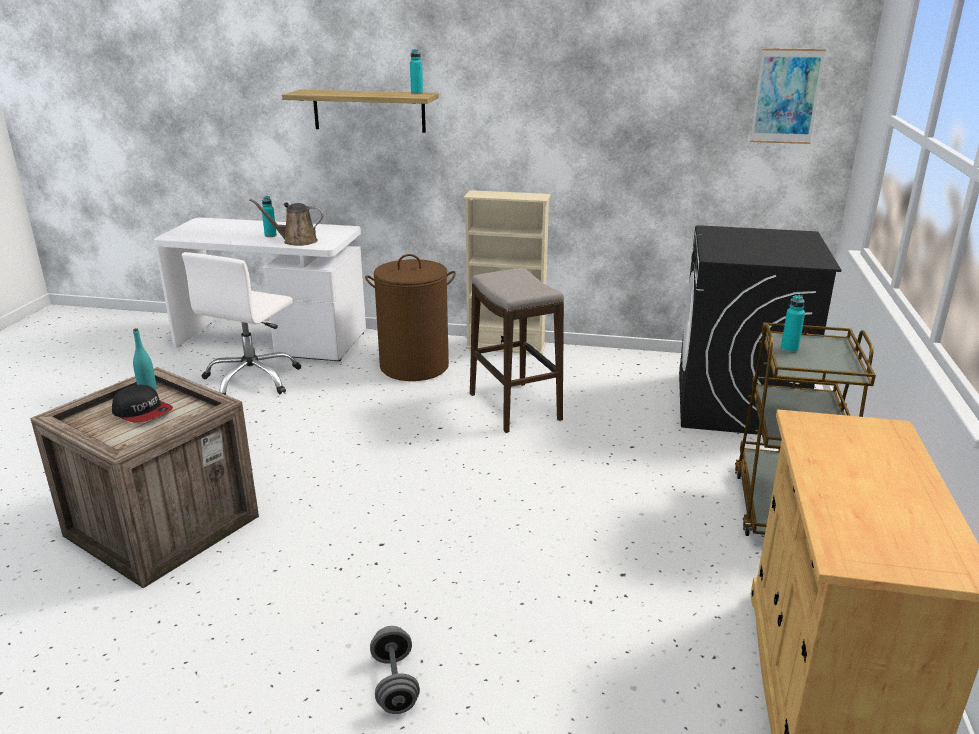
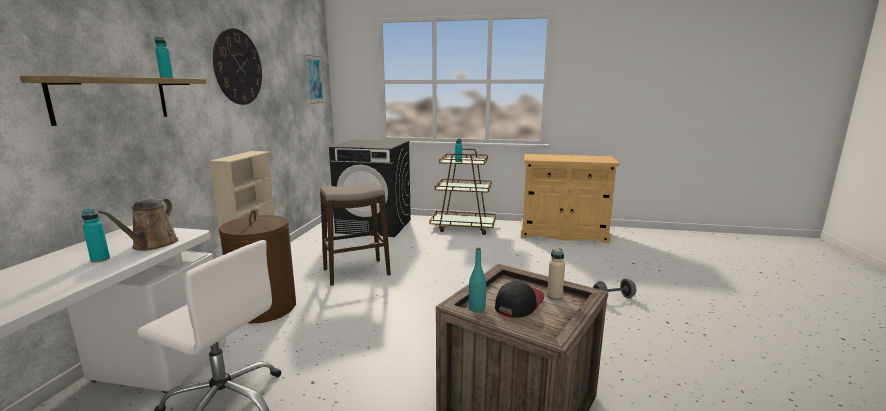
camera: 90 degrees left, 10 degrees down
(142, 434) = (554, 296): none -> beige bottle
(557, 77) = (238, 67): none -> wall clock

